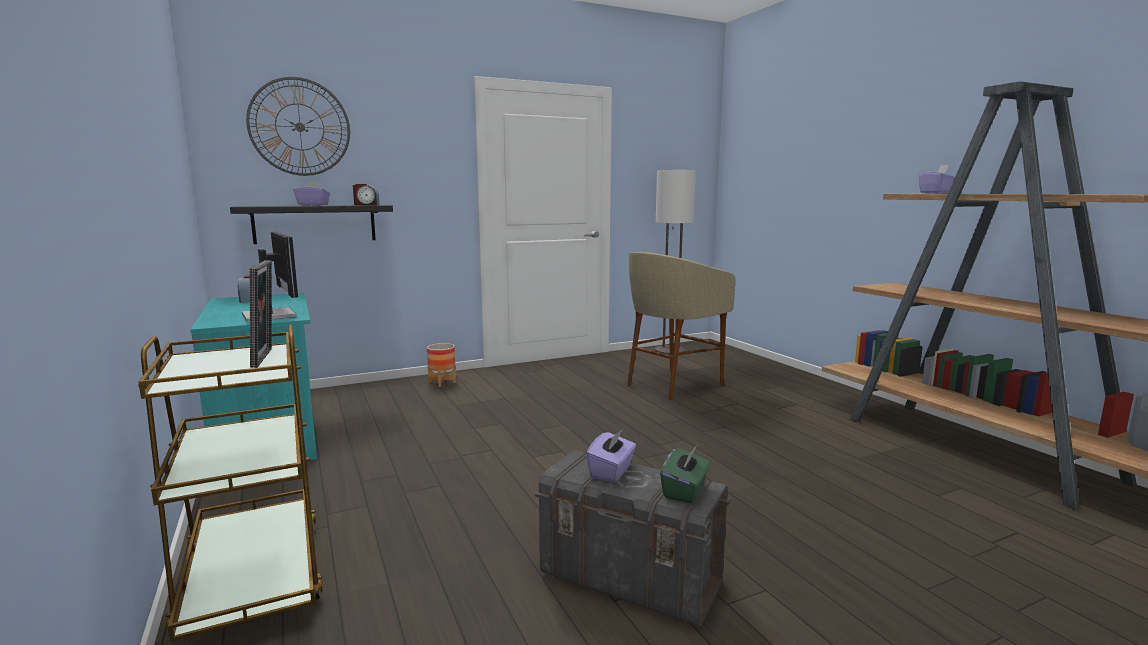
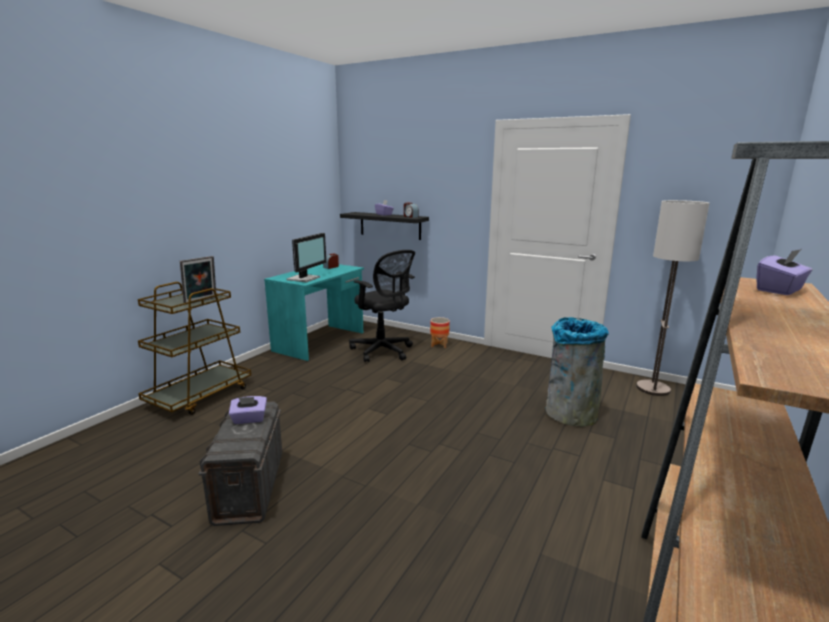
camera: 55 degrees right, 5 degrees up
(300, 127) = (386, 165): wall clock -> none
(396, 410) = (383, 351): none -> black office chair
(672, 385) = (570, 414): beige stool -> grey trash can
(685, 491) = (235, 446): green tissue box -> none

